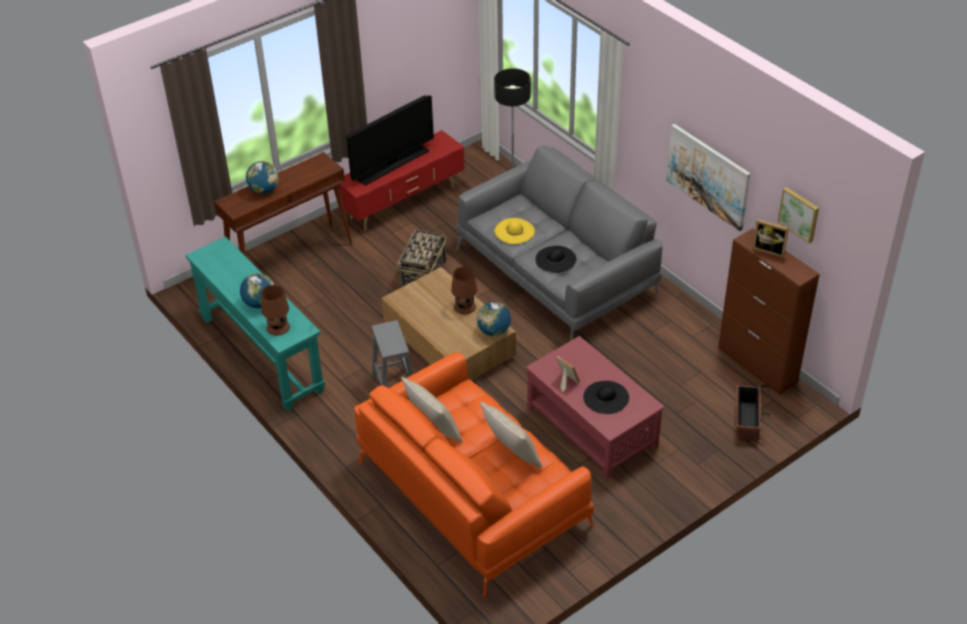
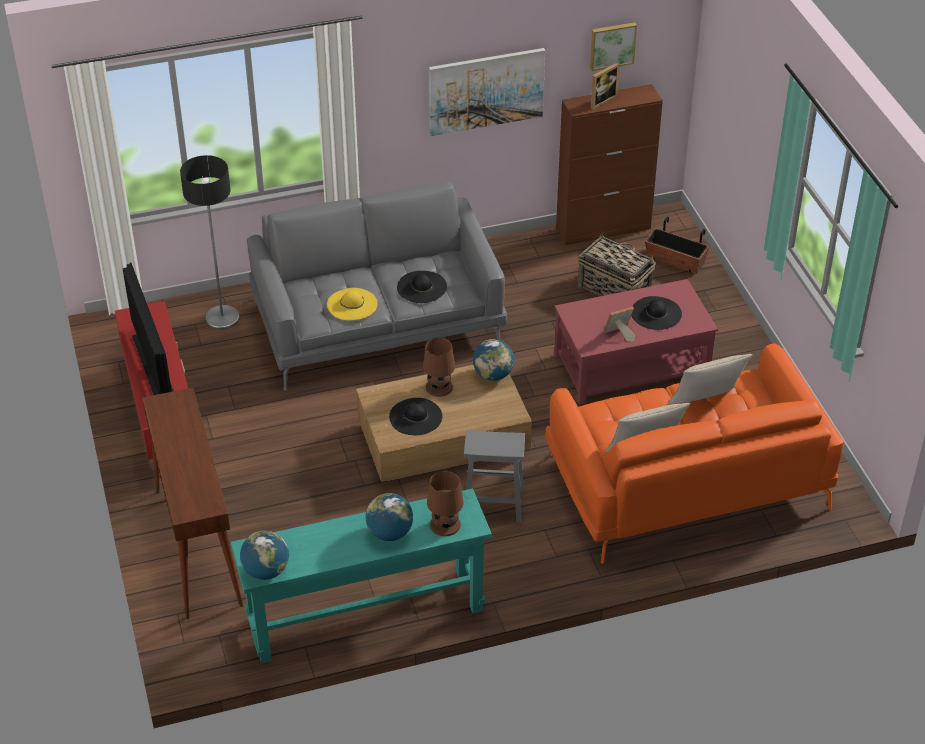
camera: 70 degrees left, 0 degrees up
(264, 190) = (185, 470): globe -> globe (266, 571)
(423, 274) = (311, 430): basket -> basket (613, 289)
(427, 304) = (415, 416): none -> black hat

